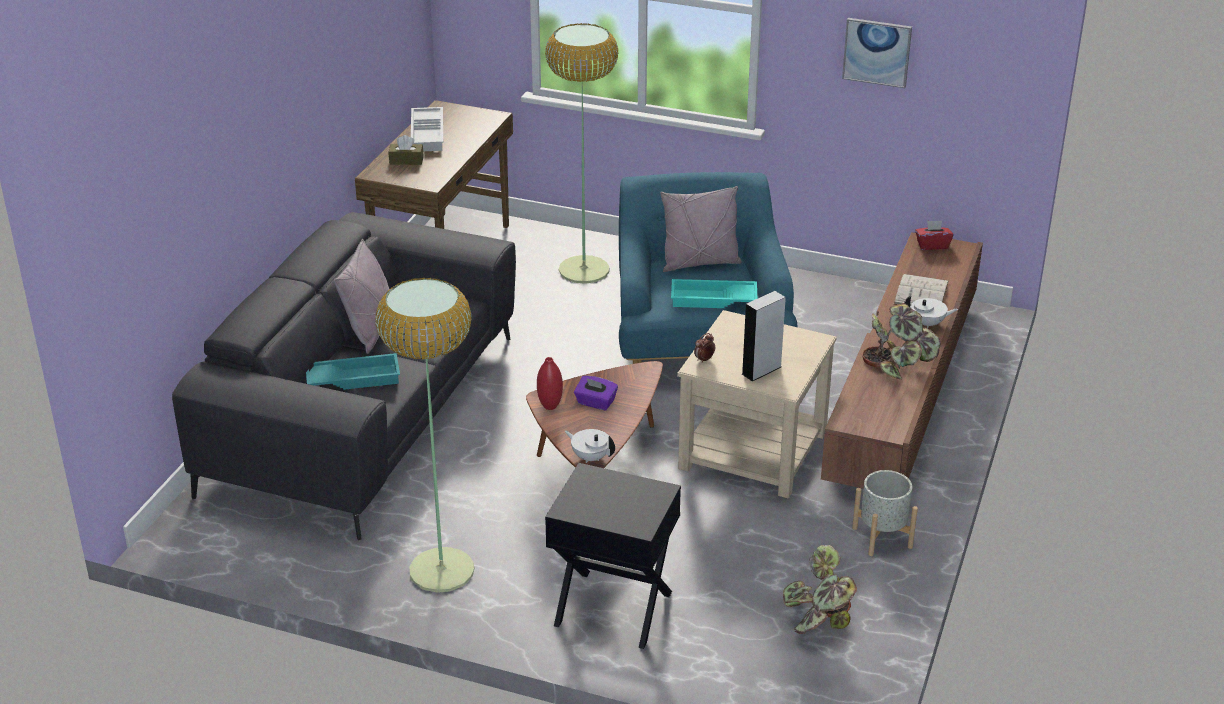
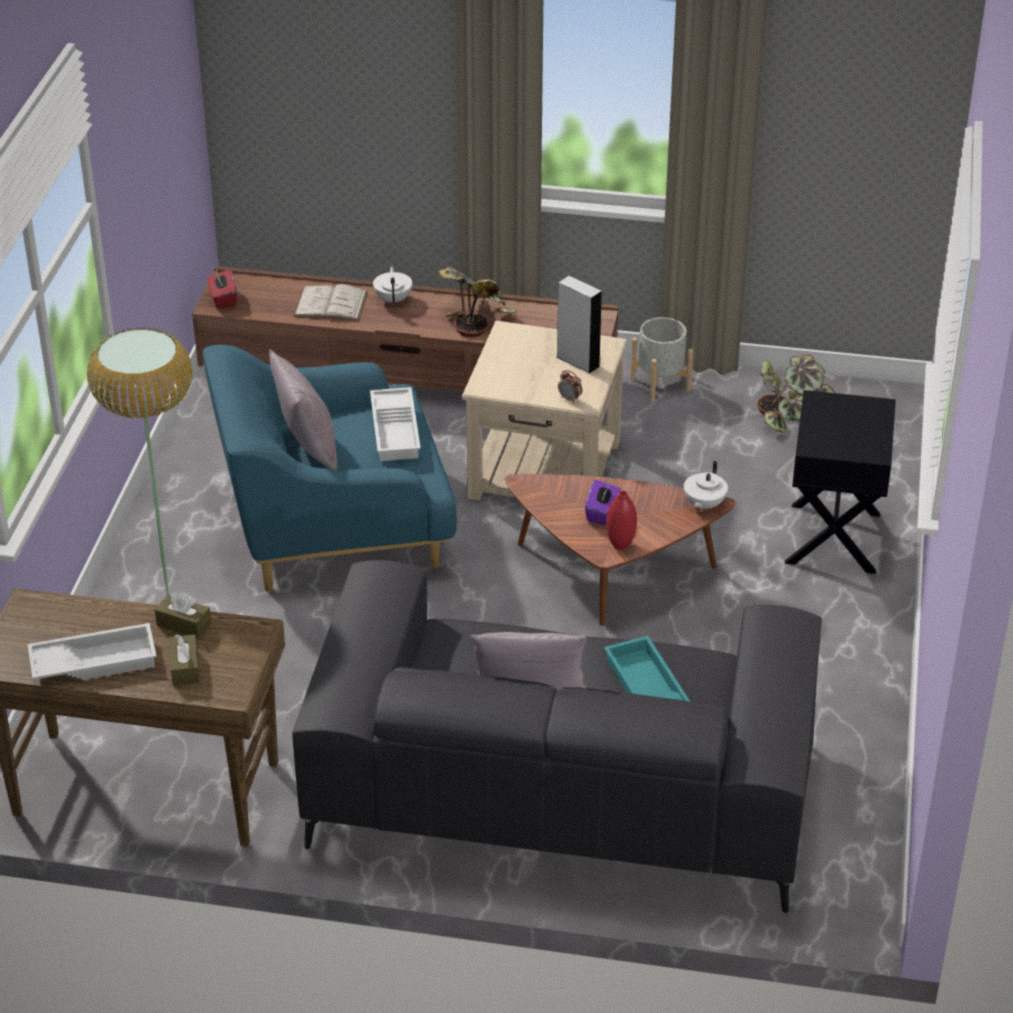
camera: 100 degrees left, 5 degrees up
(442, 570) = (827, 665): floor lamp -> none
(449, 161) = (184, 624): none -> brown tissue box
(712, 300) = (396, 430): turquoise tray -> white tray
(877, 52) = (145, 151): picture -> none

